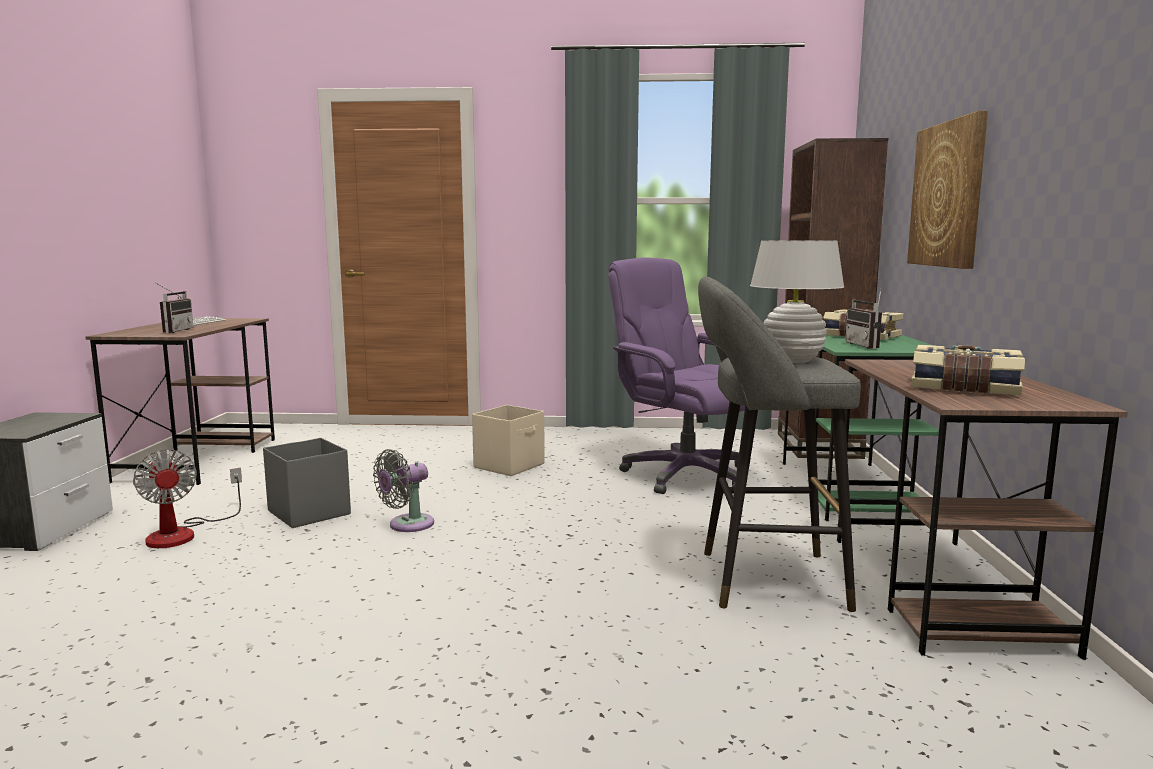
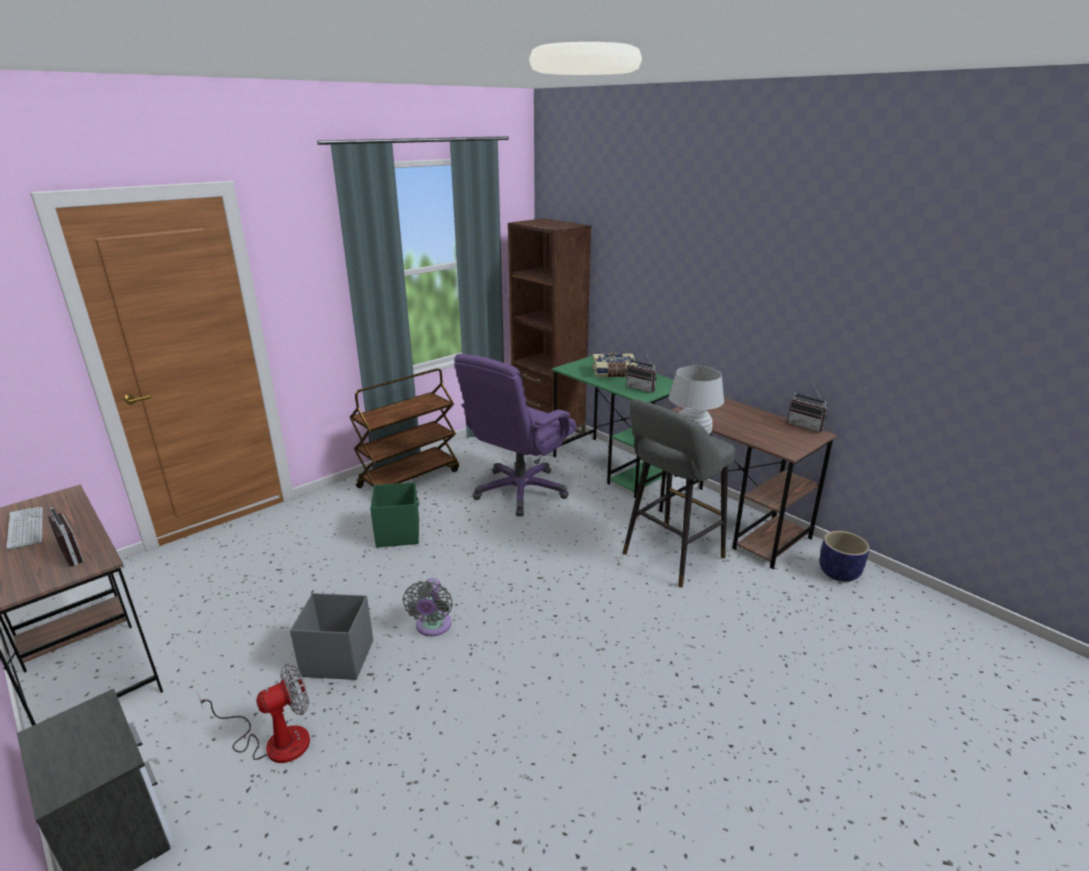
camera: 45 degrees left, 15 degrees up
(183, 533) = (274, 741): fan -> fan turned 45 degrees counterclockwise
(510, 465) = (398, 533): beige storage box -> green storage box
(594, 439) = (409, 478): none -> brown cart
(685, 475) = (520, 491): purple office chair -> purple office chair turned 60 degrees counterclockwise
(948, 195) = (669, 286): picture -> none
(964, 388) = (764, 433): book -> none
(1068, 718) = (839, 573): none -> planter
(1078, 397) = (806, 426): none -> radio

